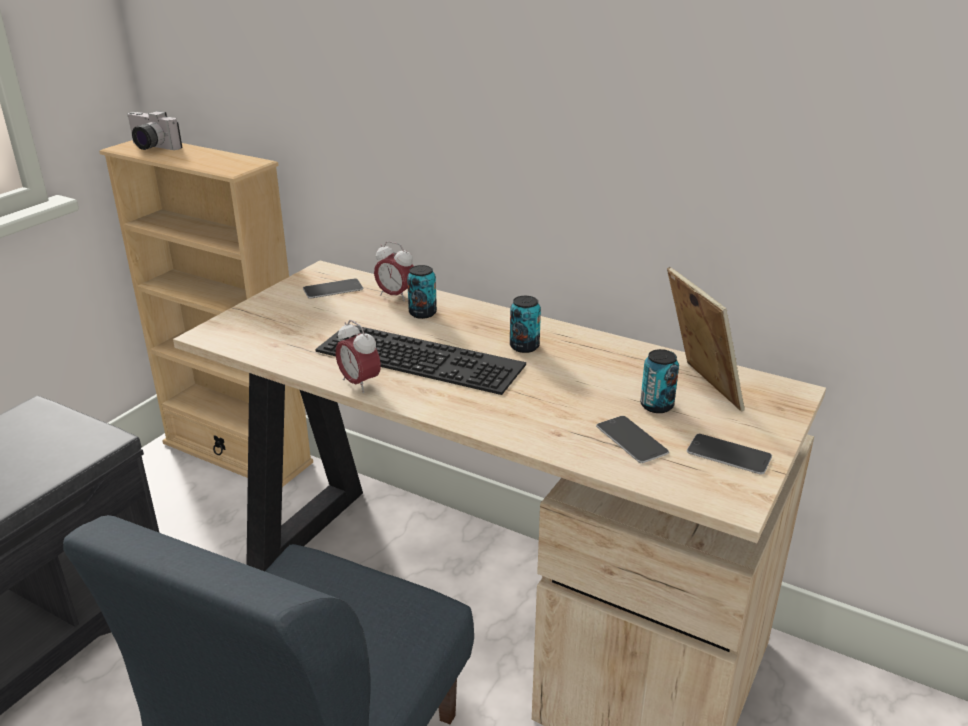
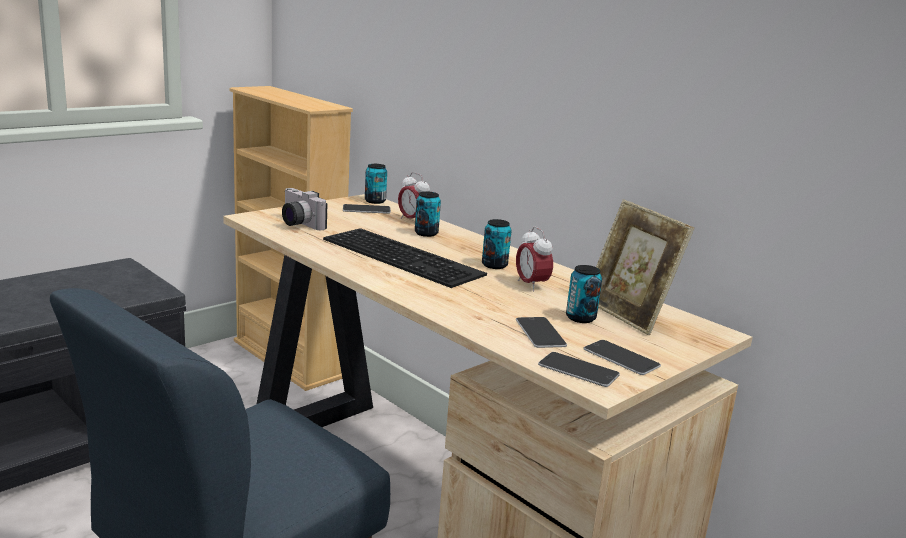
camera: 15 degrees right, 10 degrees down
(150, 147) = (266, 90): camera -> camera (297, 224)
(334, 273) = (375, 201): none -> can
(359, 383) = (341, 262): alarm clock -> alarm clock (531, 285)
(698, 388) = (627, 315): picture frame -> picture frame turned 150 degrees clockwise
(700, 484) = (578, 369): none -> phone

